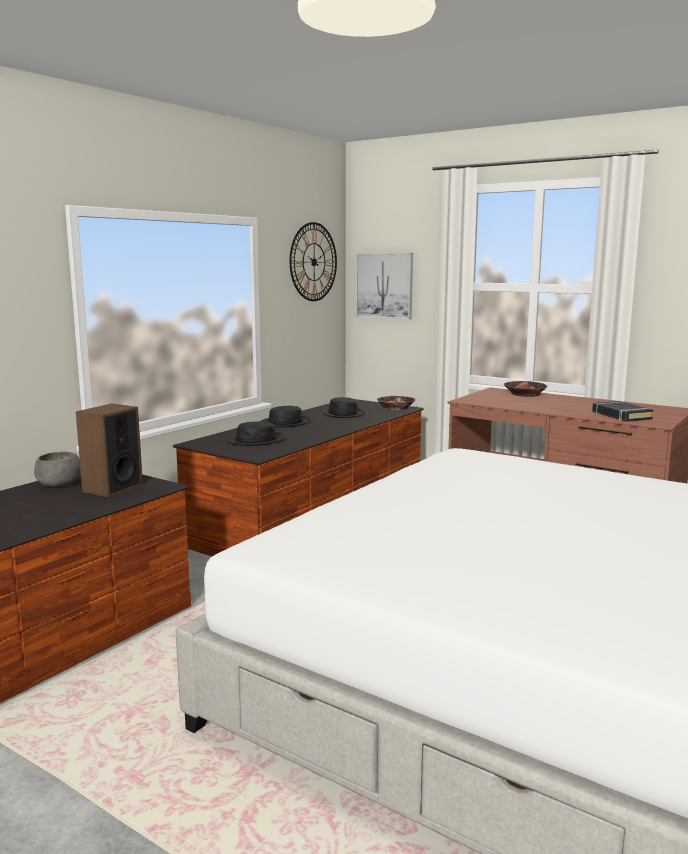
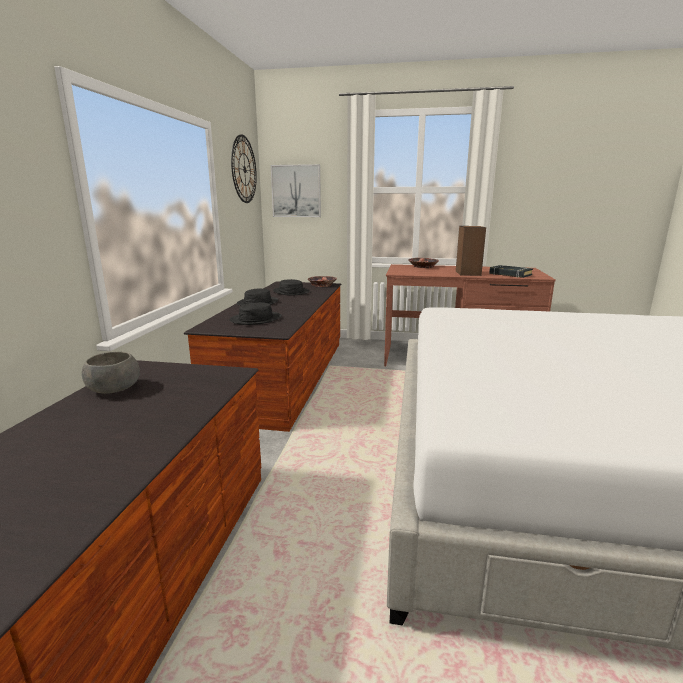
camera: 25 degrees left, 5 degrees up
(112, 488) = (183, 383): speaker -> speaker (467, 273)

